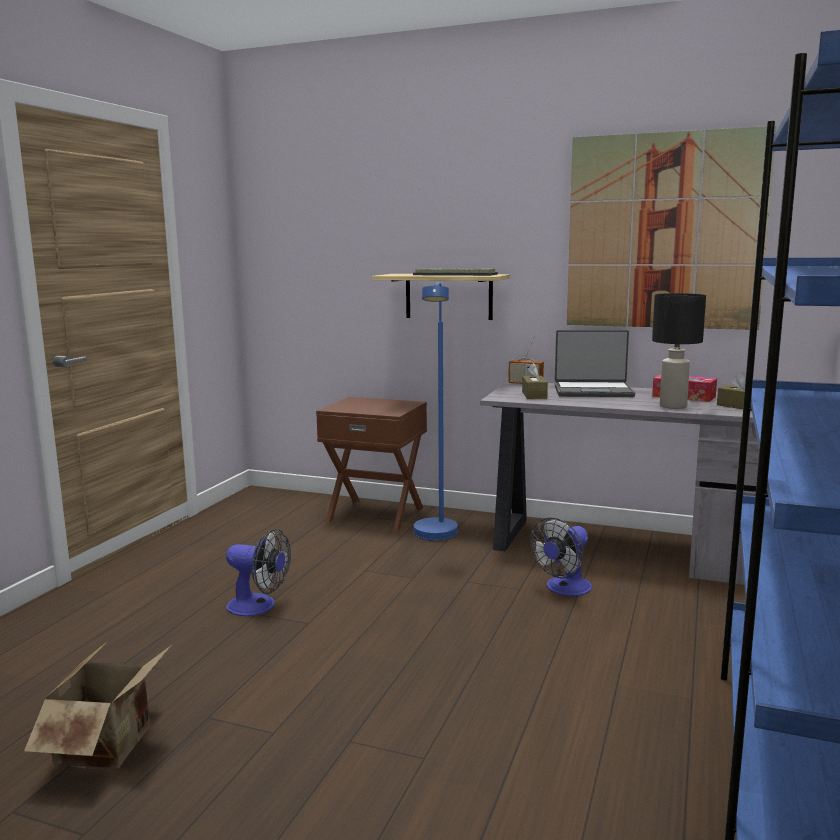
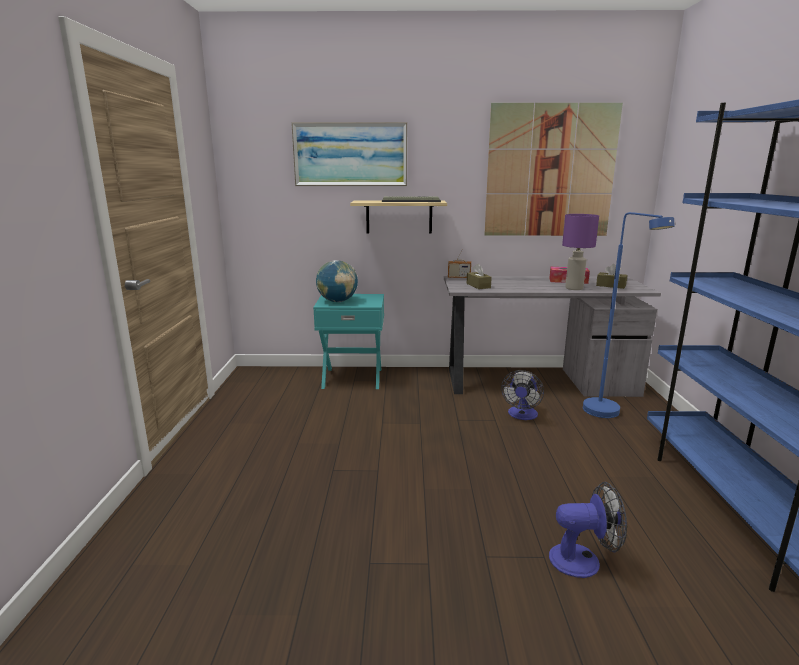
camera: 20 degrees left, 5 degrees up
(112, 746) = (315, 607): cardboard box -> none
(259, 607) = (330, 464): fan -> fan (583, 560)
(353, 406) = (337, 301): none -> globe
(376, 514) = (352, 378): brown nightstand -> turquoise nightstand
(387, 214) = (350, 154): none -> picture
(436, 537) = (409, 390): blue floor lamp -> blue floor lamp (608, 414)
(593, 391) = (510, 280): laptop -> none
(672, 406) = (573, 288): black table lamp -> purple table lamp

